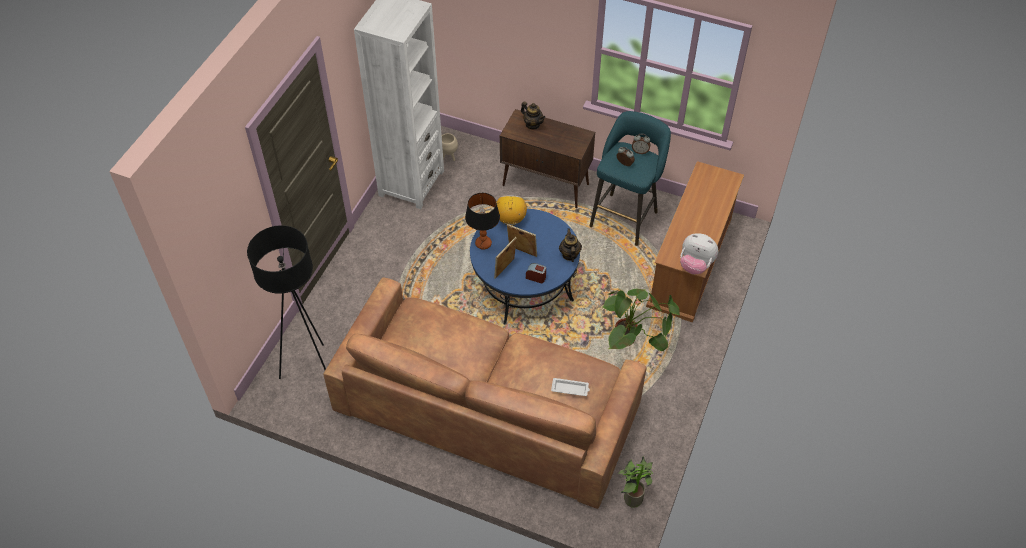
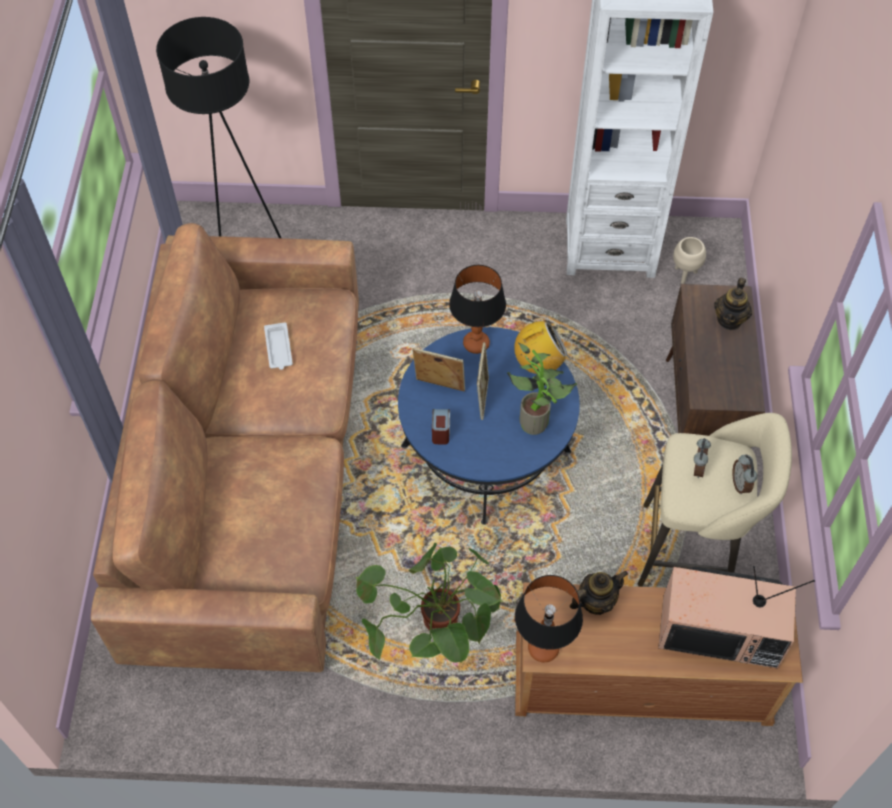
camera: 70 degrees right, 5 degrees up
(569, 255) = (505, 463): teapot -> teapot (595, 601)
(570, 389) = (253, 541): white tray -> white tray (278, 349)
(625, 216) = (693, 551): turquoise stool -> beige stool
(632, 496) = (154, 709): potted plant -> potted plant (537, 421)
(695, 265) = (543, 649): plush toy -> table lamp
(708, 193) = (721, 629): none -> television

